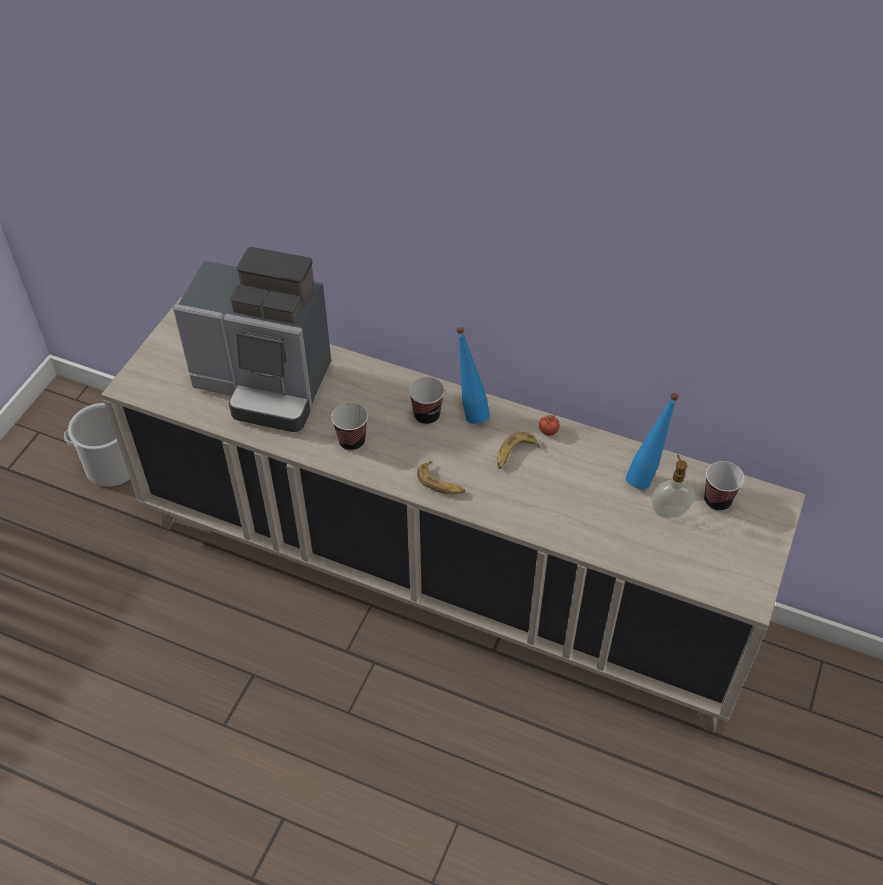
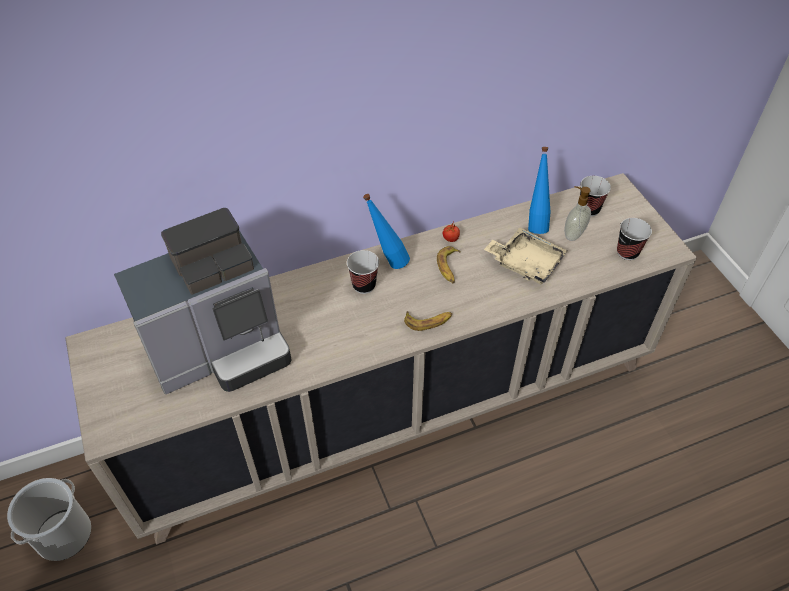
camera: 45 degrees left, 0 degrees up
(352, 441) = (335, 340): cup -> cup (627, 252)
(588, 501) = (525, 262): none -> beige tray

